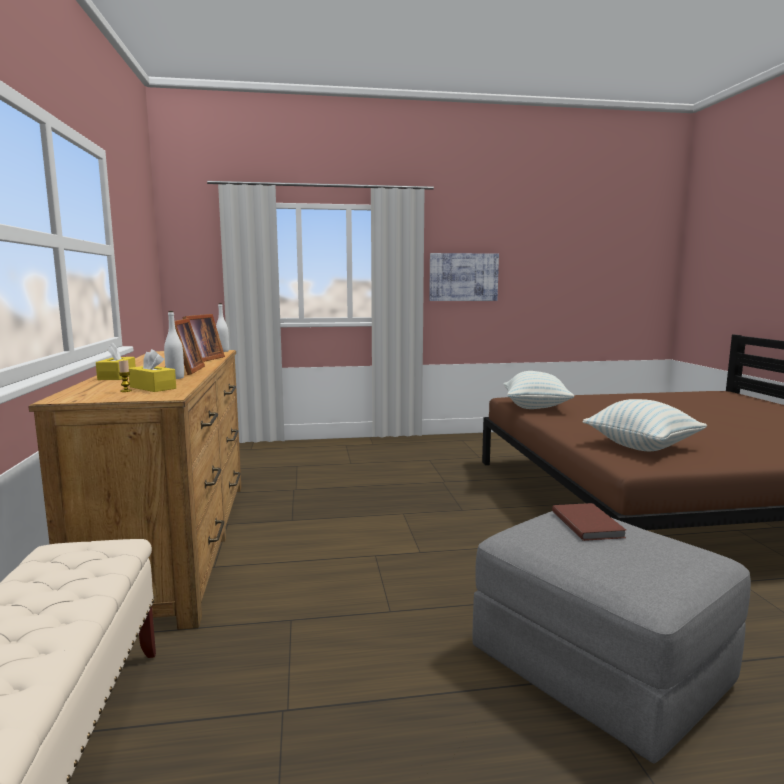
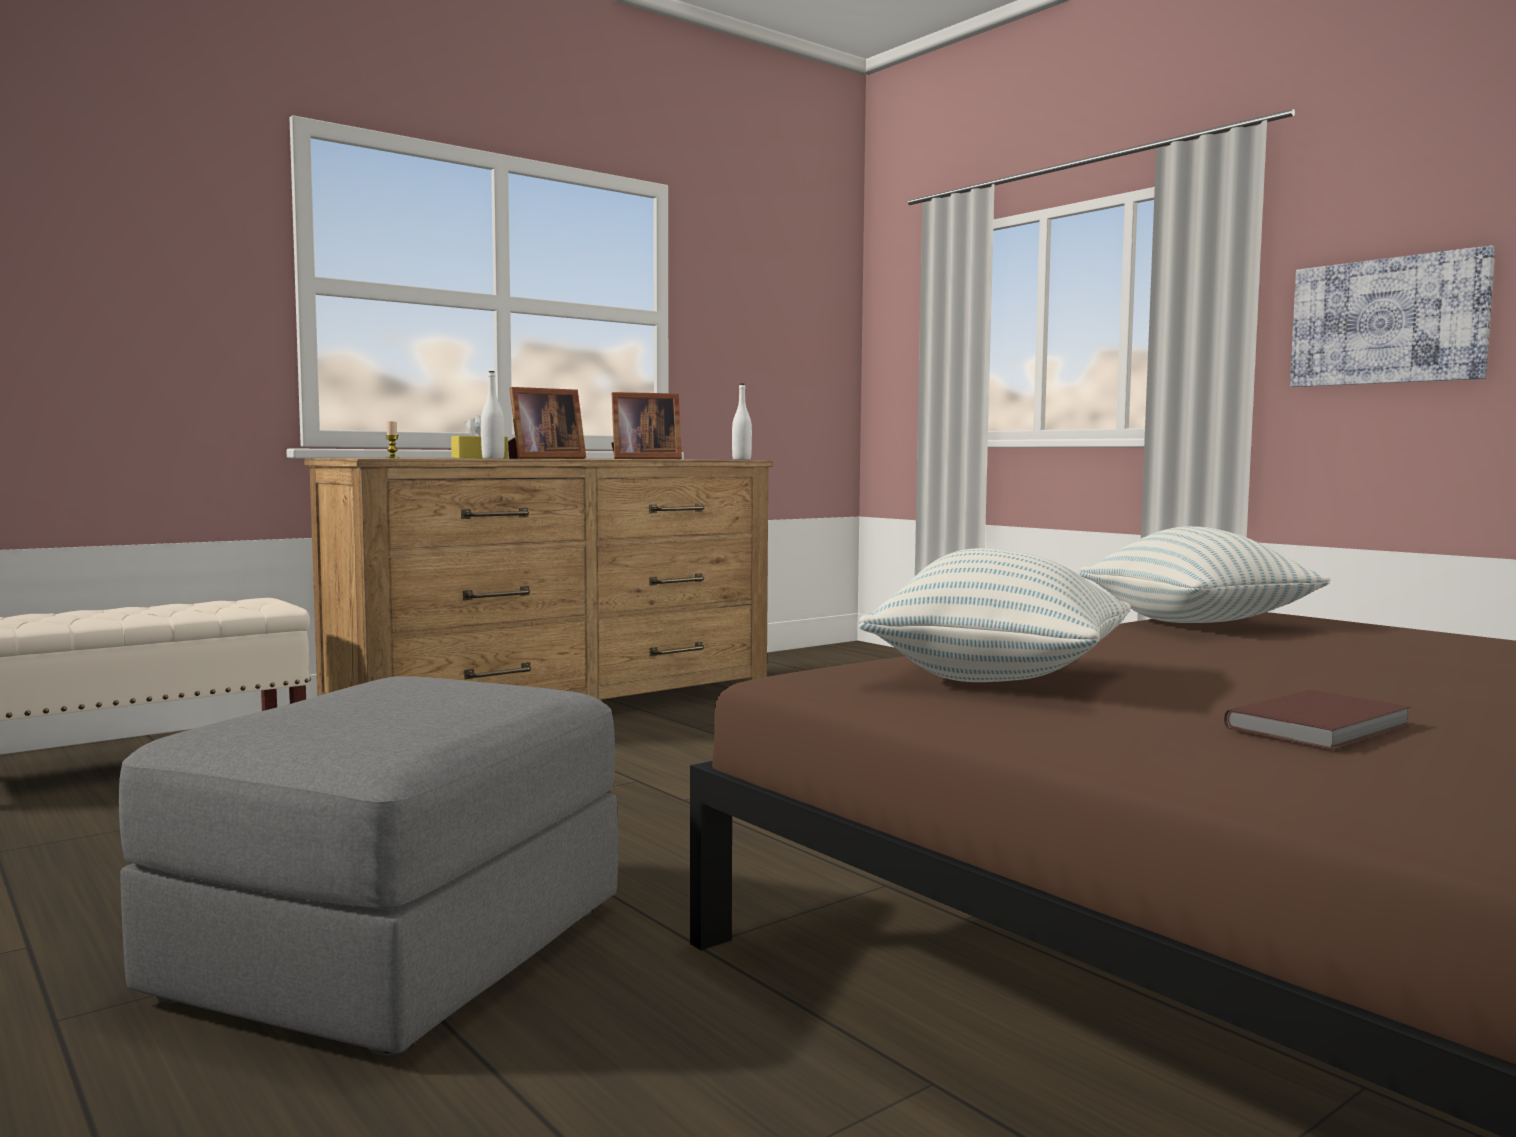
camera: 60 degrees right, 5 degrees down
(152, 388) = (419, 458): yellow tissue box -> none
(588, 524) = (474, 695): brown book -> brown book (1323, 727)

